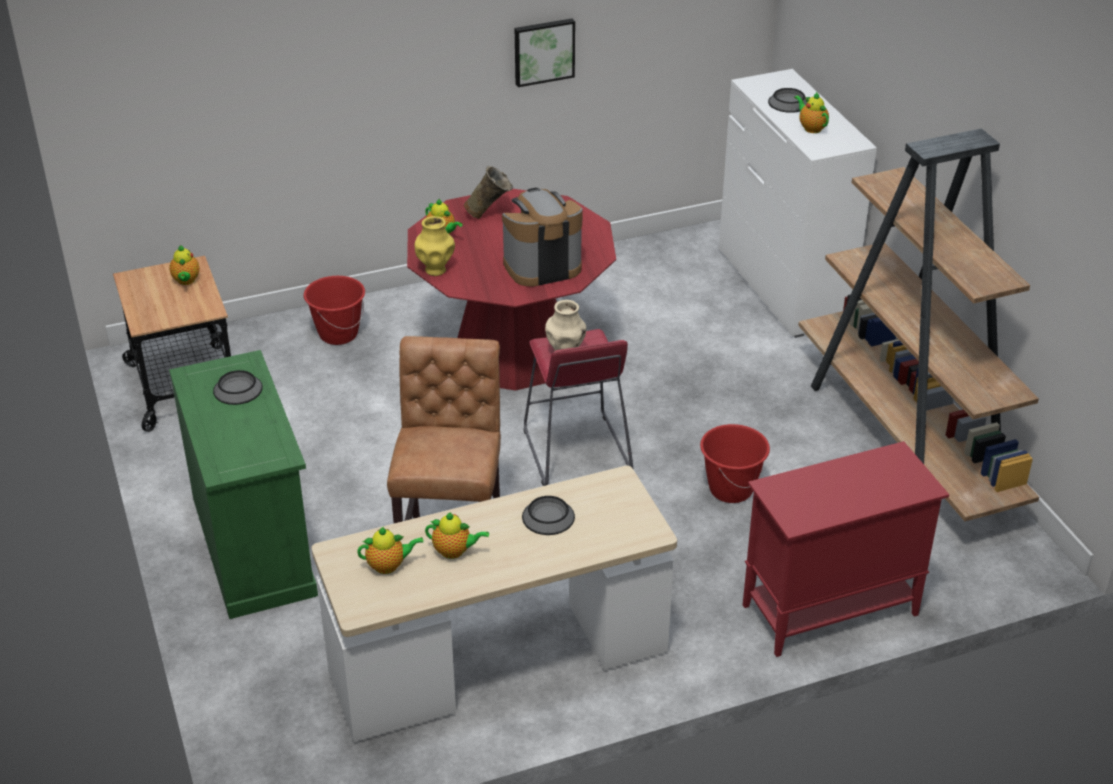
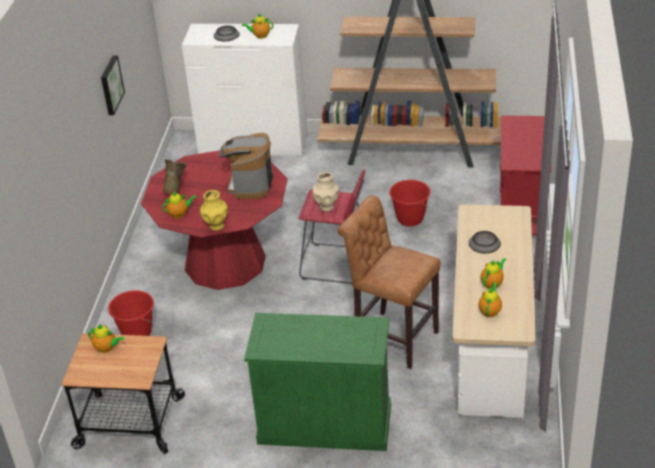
camera: 60 degrees left, 0 degrees up
(237, 389) = (291, 331): bowl -> none

